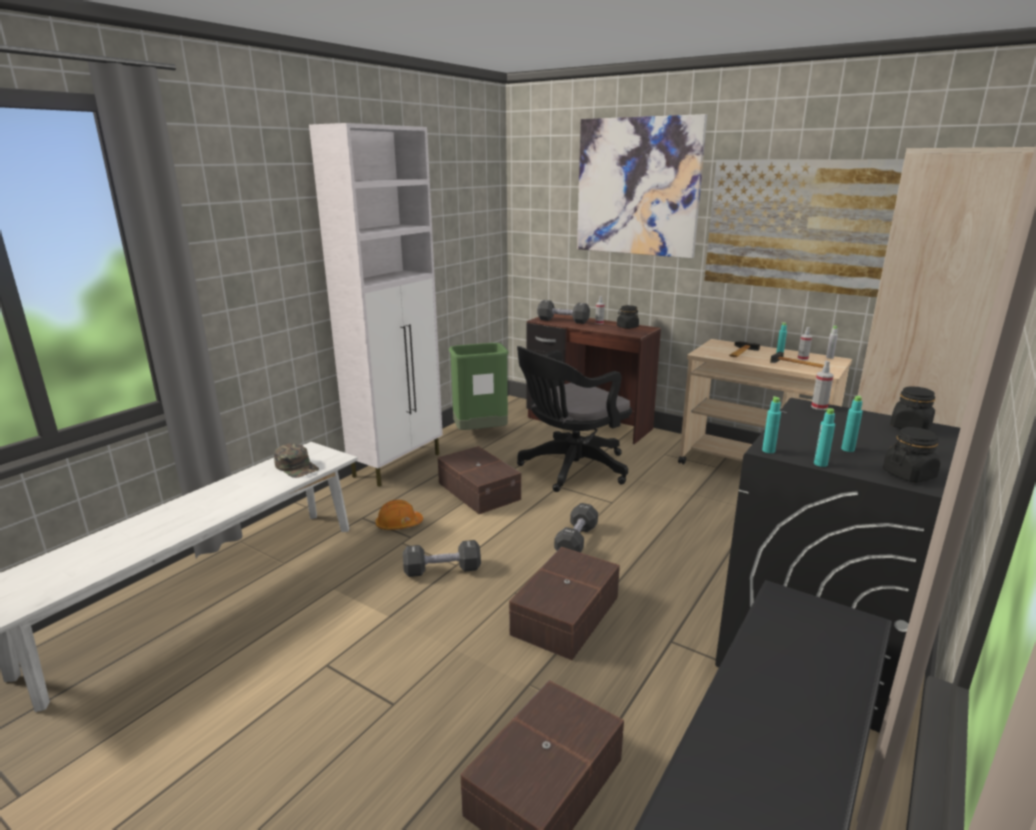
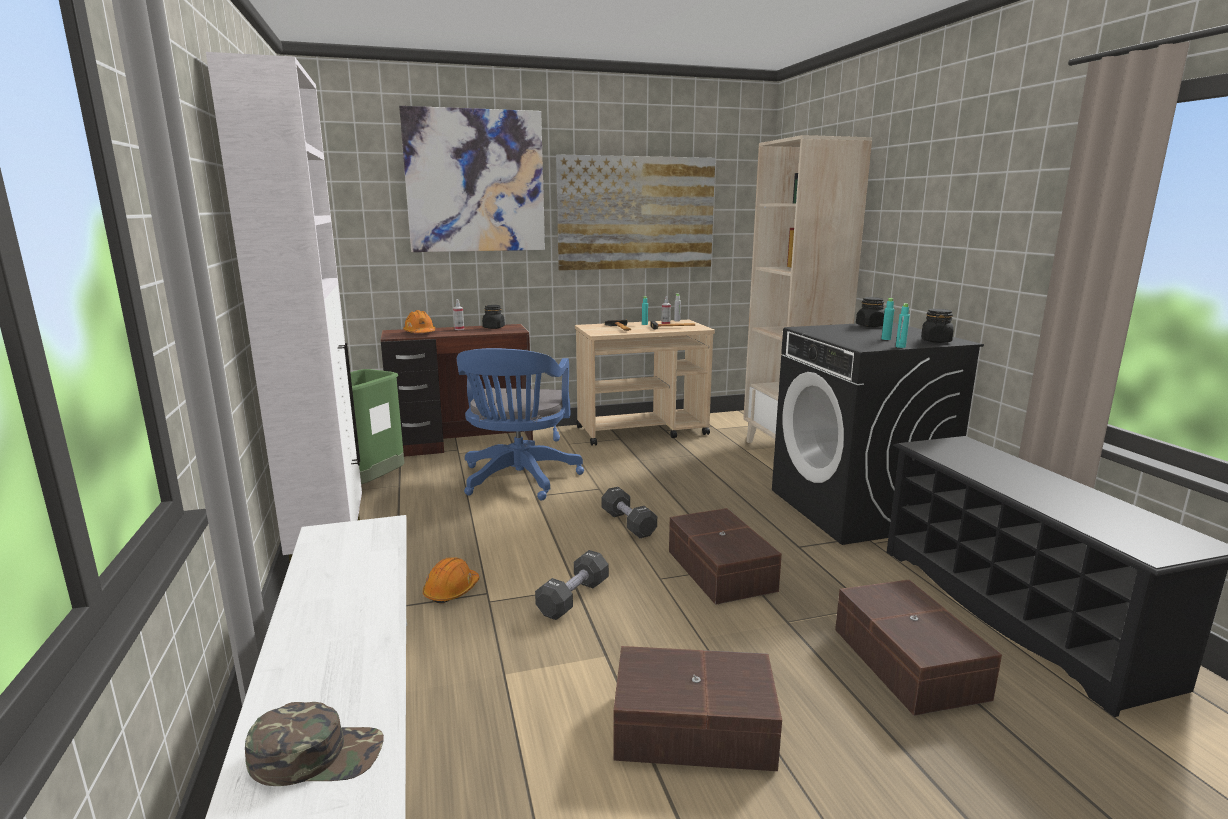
camera: 50 degrees left, 5 degrees down
(297, 467) = (356, 551): green cap -> green cap (317, 754)
(479, 490) = (472, 528): brown storage box -> brown storage box (691, 726)
(563, 321) = (420, 333): black dumbbell -> orange hard hat
(569, 469) = (518, 480): black office chair -> blue office chair
(768, 450) = (866, 348): turquoise bottle -> none
(819, 407) = (812, 327): spray bottle -> none

